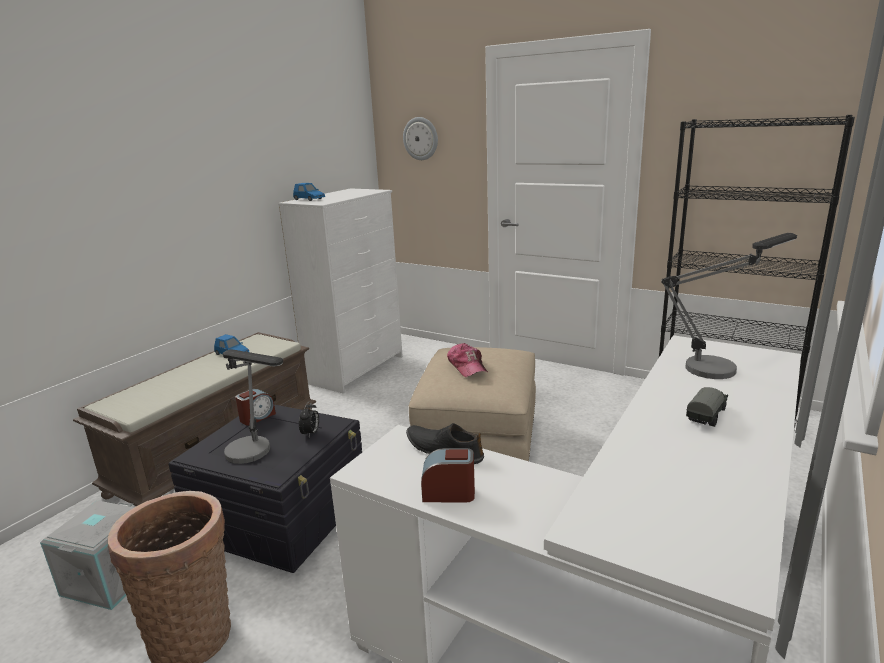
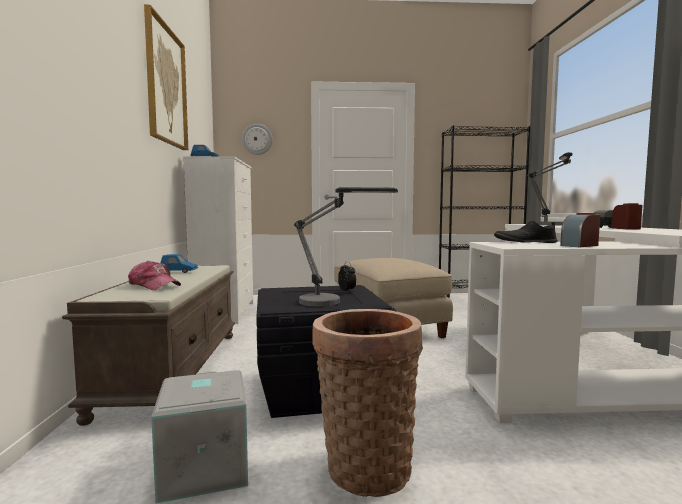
camera: 35 degrees left, 15 degrees down
(243, 128) = (166, 86): none -> picture
(257, 417) = (281, 292): alarm clock -> alarm clock (626, 228)
(467, 366) = (388, 260): cap -> cap (154, 286)

